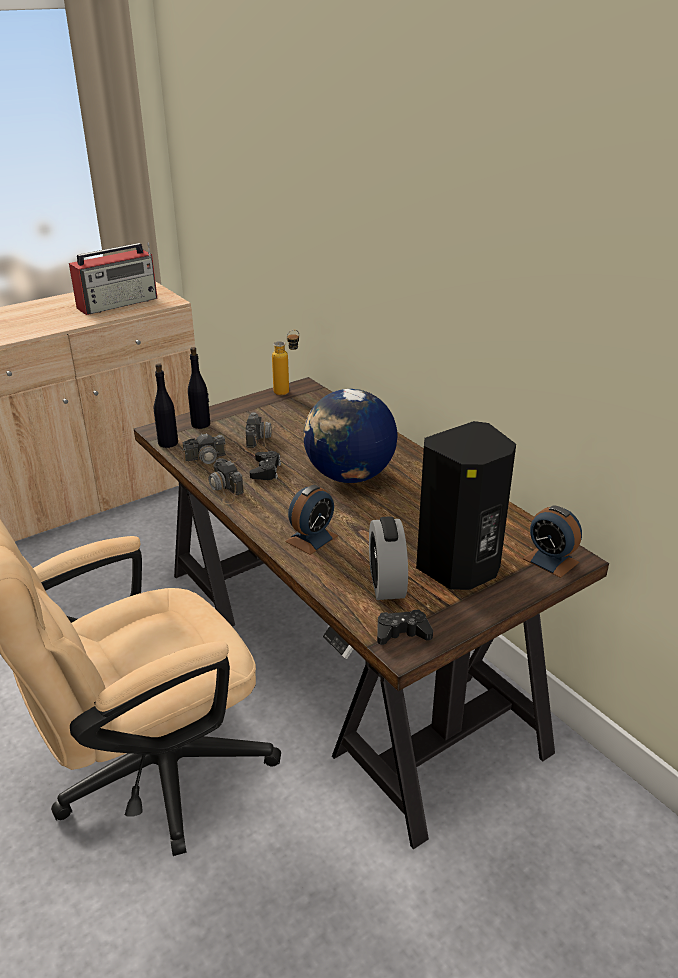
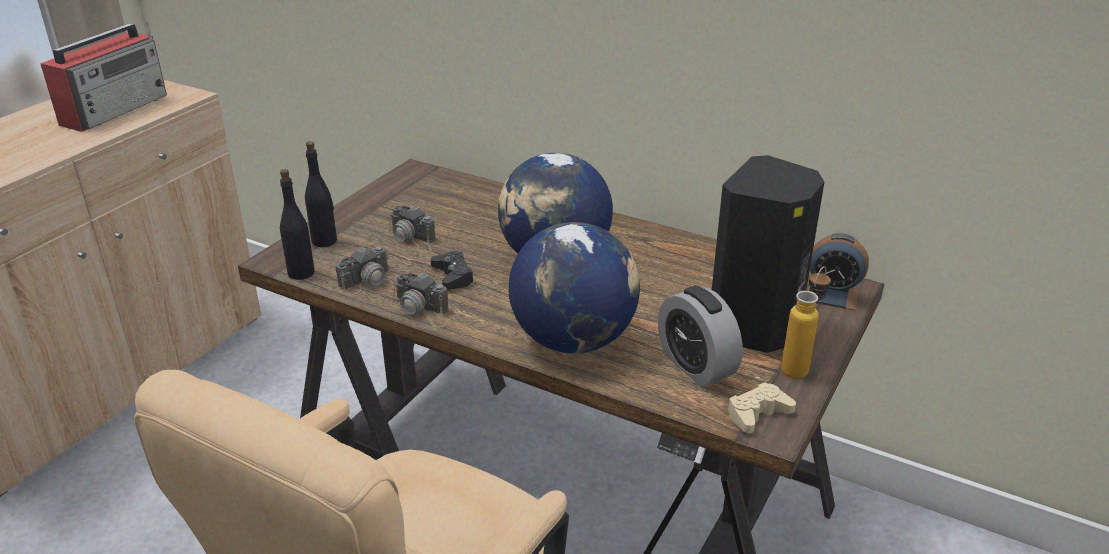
camera: 25 degrees left, 0 degrees up
(260, 436) = (412, 238): camera -> camera turned 150 degrees clockwise
(287, 391) = (399, 179): bottle -> bottle (799, 366)
(311, 538) = (573, 340): alarm clock -> globe
(402, 633) = (757, 414): black game controller -> beige game controller

